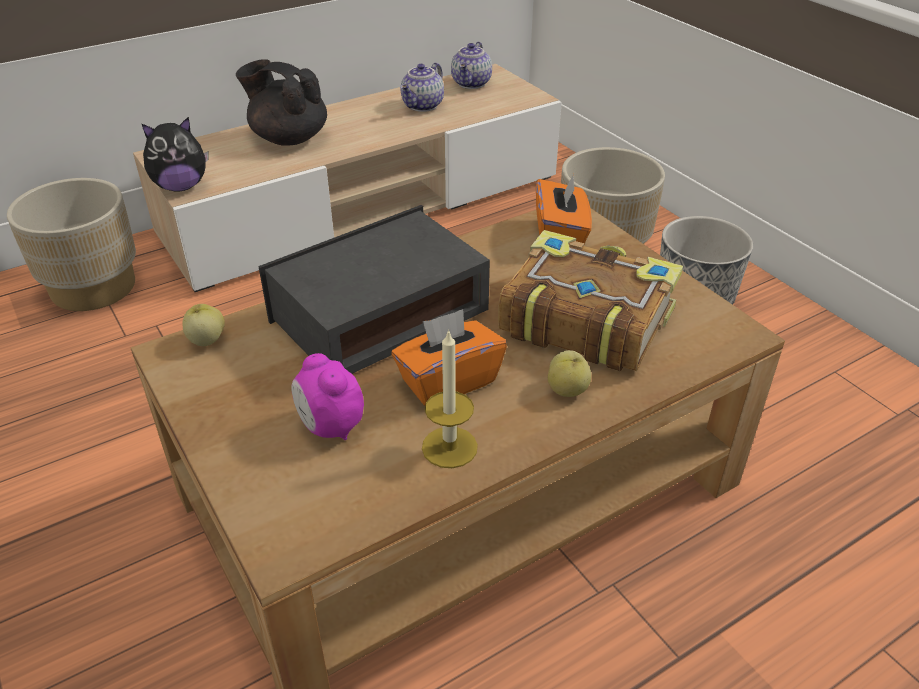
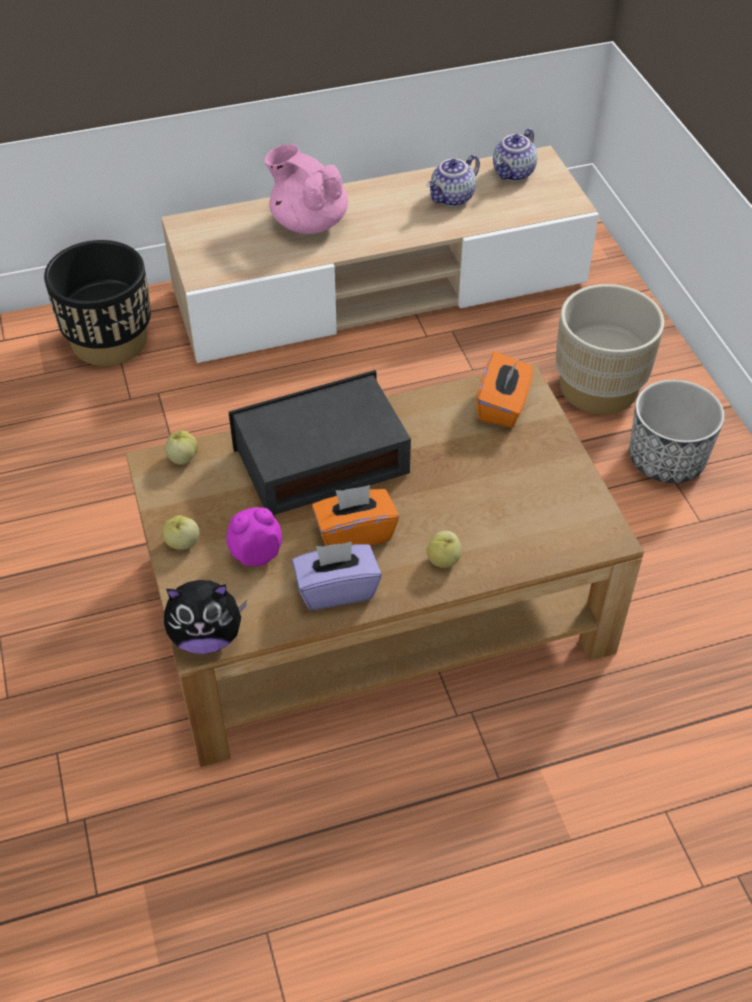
camera: 15 degrees right, 10 degrees up
(94, 287) = (110, 341): beige planter -> black planter
(181, 186) = (197, 268): plush toy -> plush toy (206, 637)
(228, 433) = (182, 543): none -> apple
(288, 138) = (308, 222): black teapot -> pink teapot
(330, 427) = (256, 554): alarm clock -> alarm clock turned 90 degrees clockwise
(449, 447) = (336, 589): candle -> purple tissue box
(584, 319) = (485, 498): book -> none

